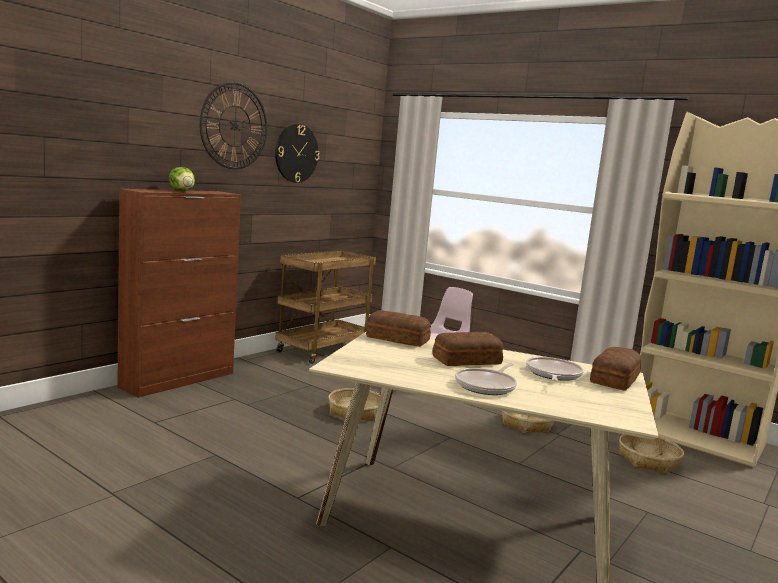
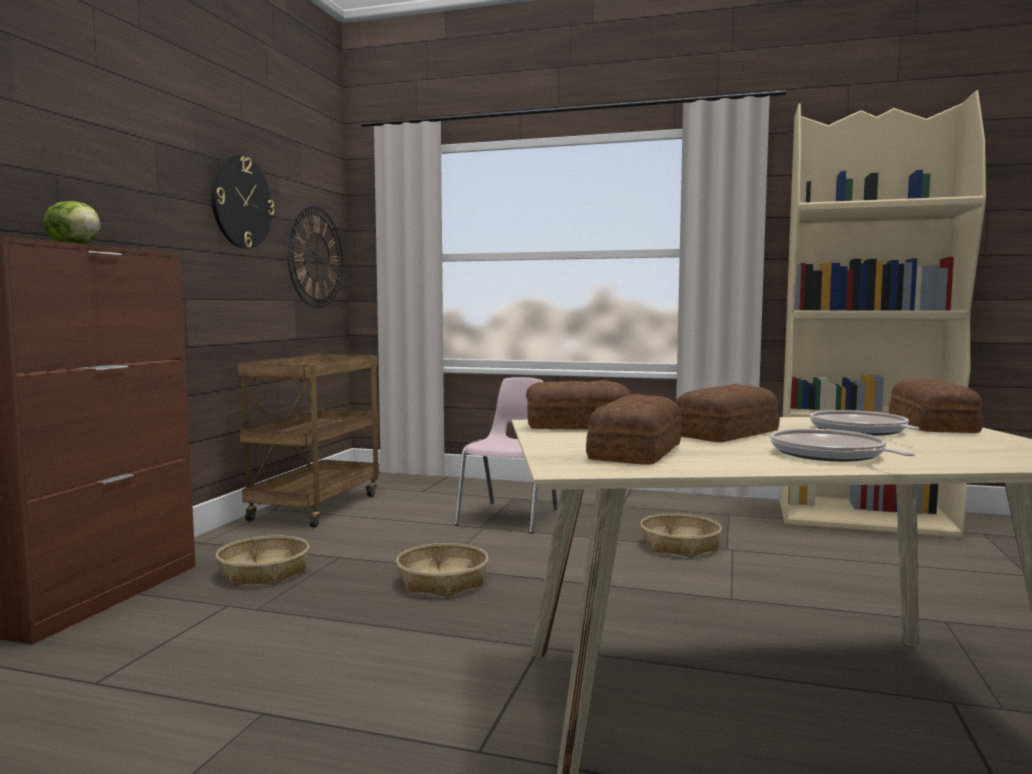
camera: 20 degrees left, 5 degrees down
(234, 126) = (145, 146): wall clock -> wall clock (316, 257)
(387, 363) = (633, 452): none -> bread
(487, 386) = (830, 455): frying pan -> frying pan turned 150 degrees clockwise
(648, 460) = (859, 557): basket -> basket (263, 572)

